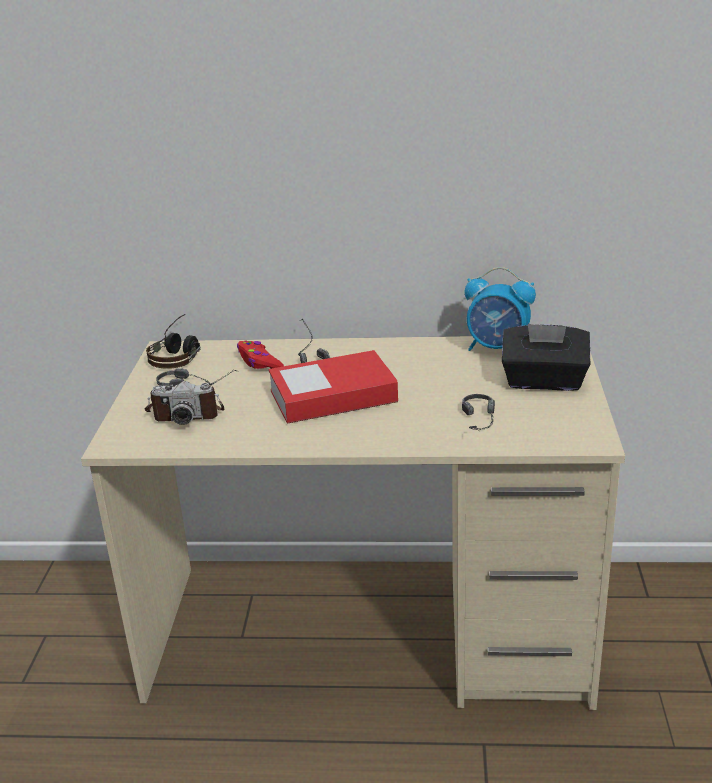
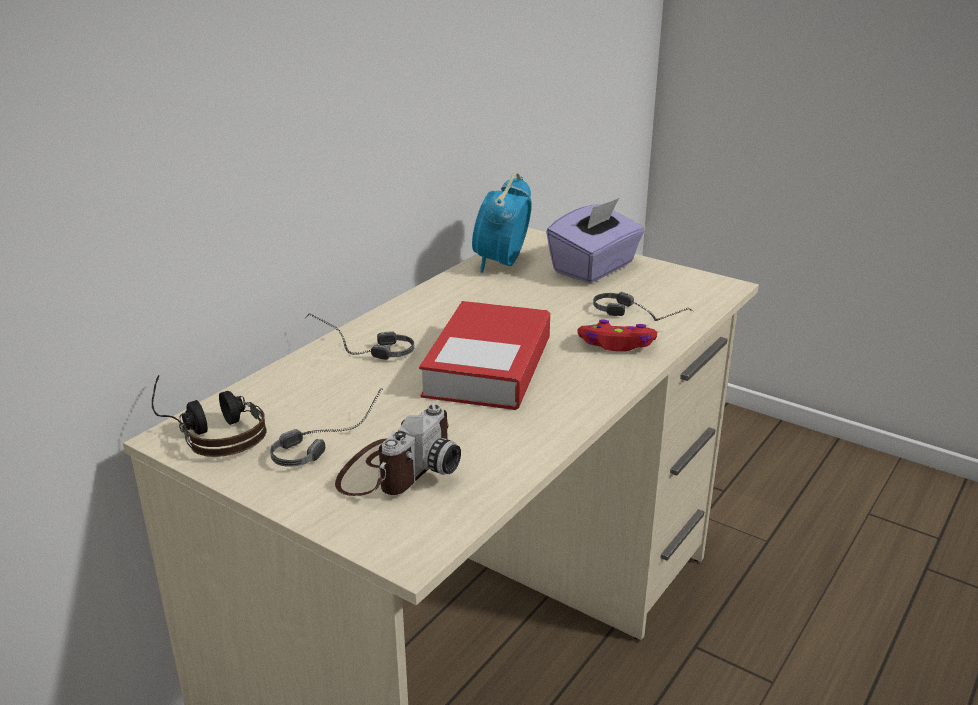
camera: 60 degrees left, 0 degrees up
(259, 362) = (333, 383): red game controller -> red game controller (617, 344)
(497, 348) = (501, 264): alarm clock -> alarm clock turned 150 degrees clockwise
(544, 381) = (594, 268): black tissue box -> purple tissue box

